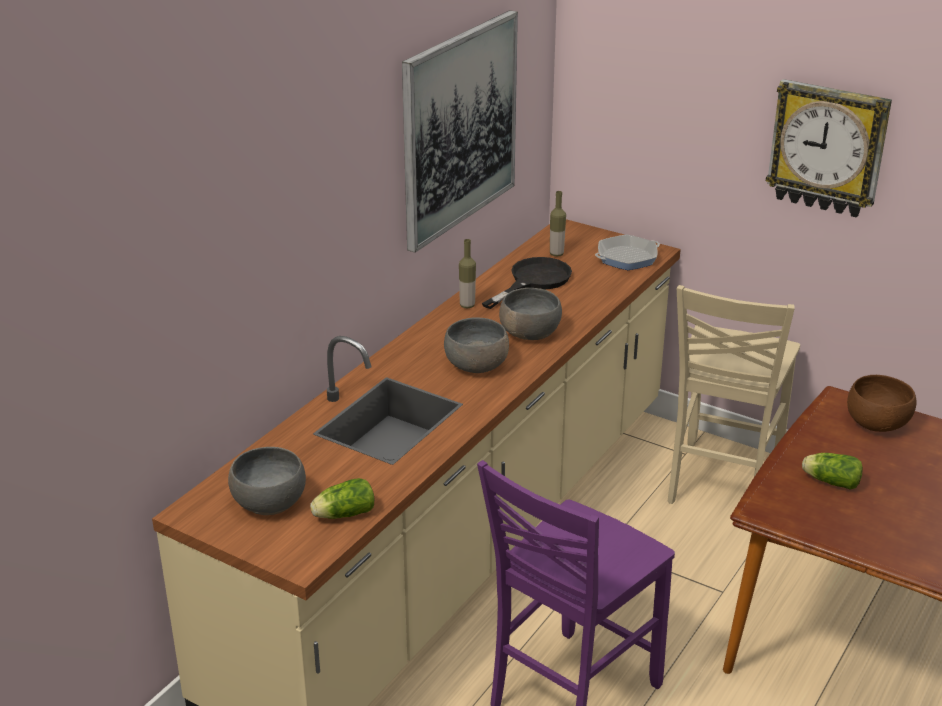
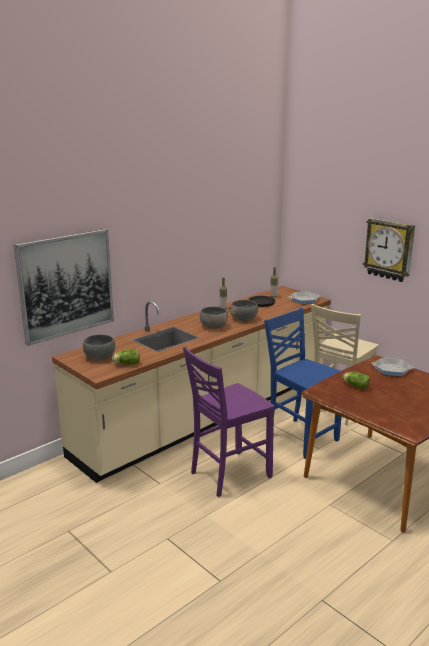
camera: 15 degrees right, 10 degrees down
(459, 128) = (225, 230): picture -> picture (66, 285)
(675, 569) = (300, 437): none -> blue chair
(876, 423) = (391, 370): brown bowl -> frying pan

